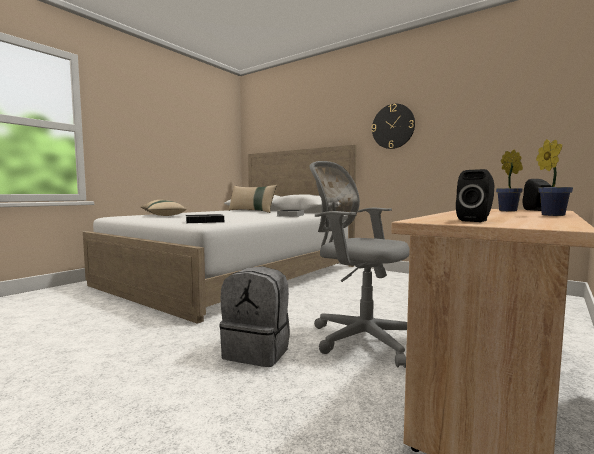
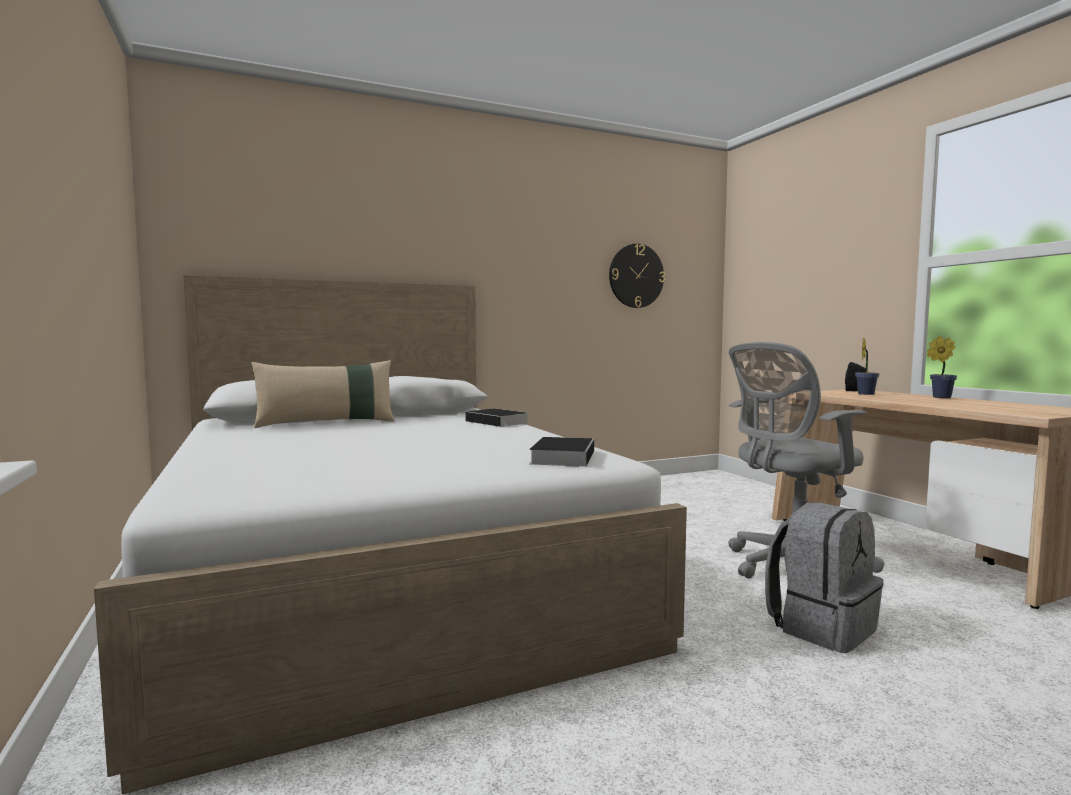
camera: 60 degrees left, 0 degrees up
(162, 215) = (271, 466): beige pillow -> none
(393, 126) = (531, 264): wall clock -> wall clock (636, 276)
(476, 220) = (1029, 410): black speaker -> none

